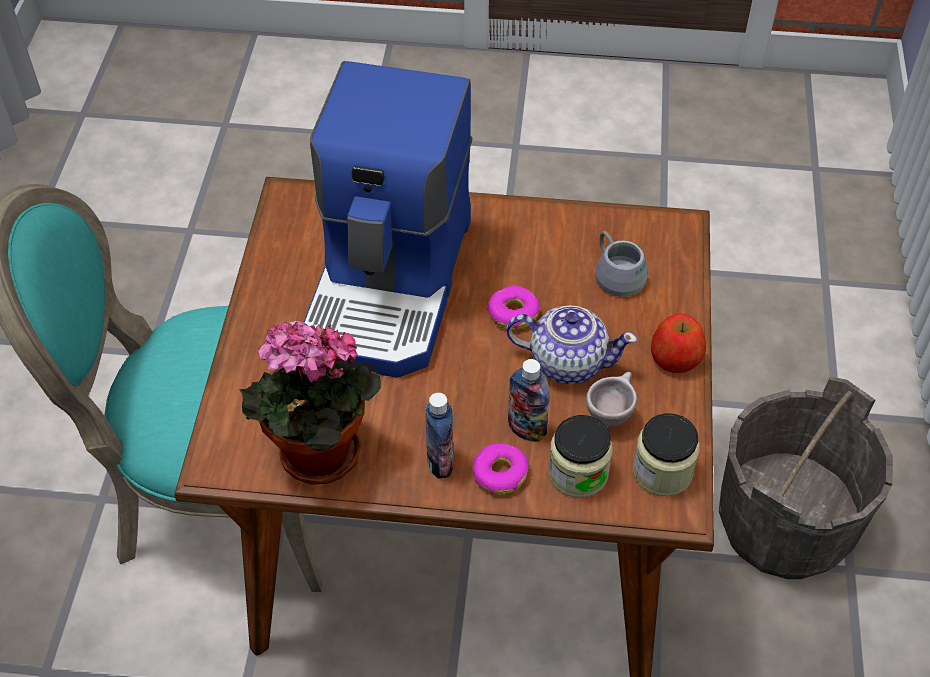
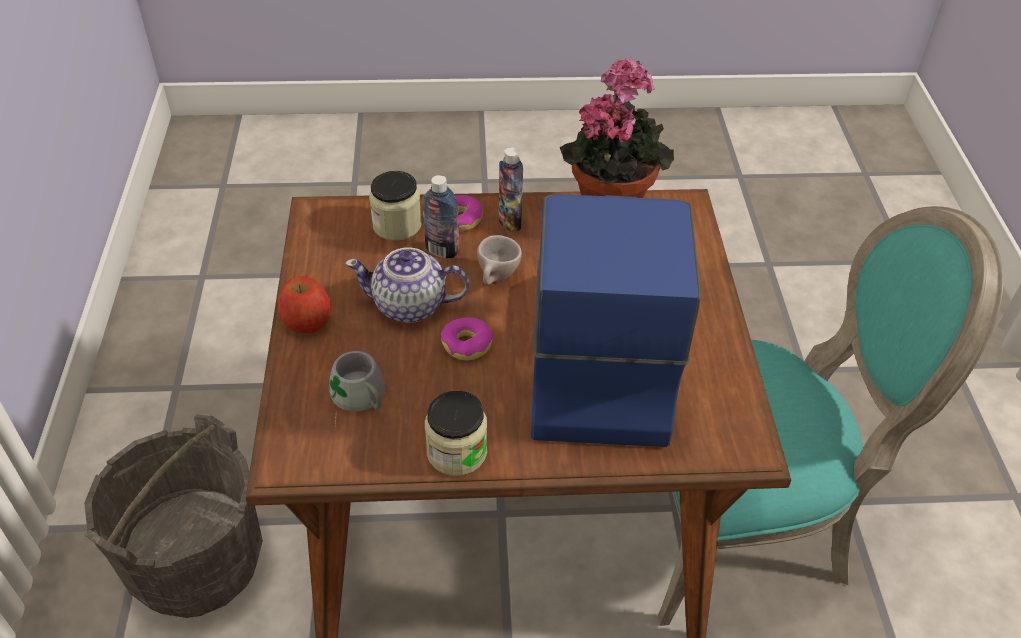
camera: 170 degrees right, 5 degrees down
(611, 413) = (369, 269): beige cup -> beige cup (496, 279)
(662, 471) = (327, 232): jar -> jar (457, 452)

